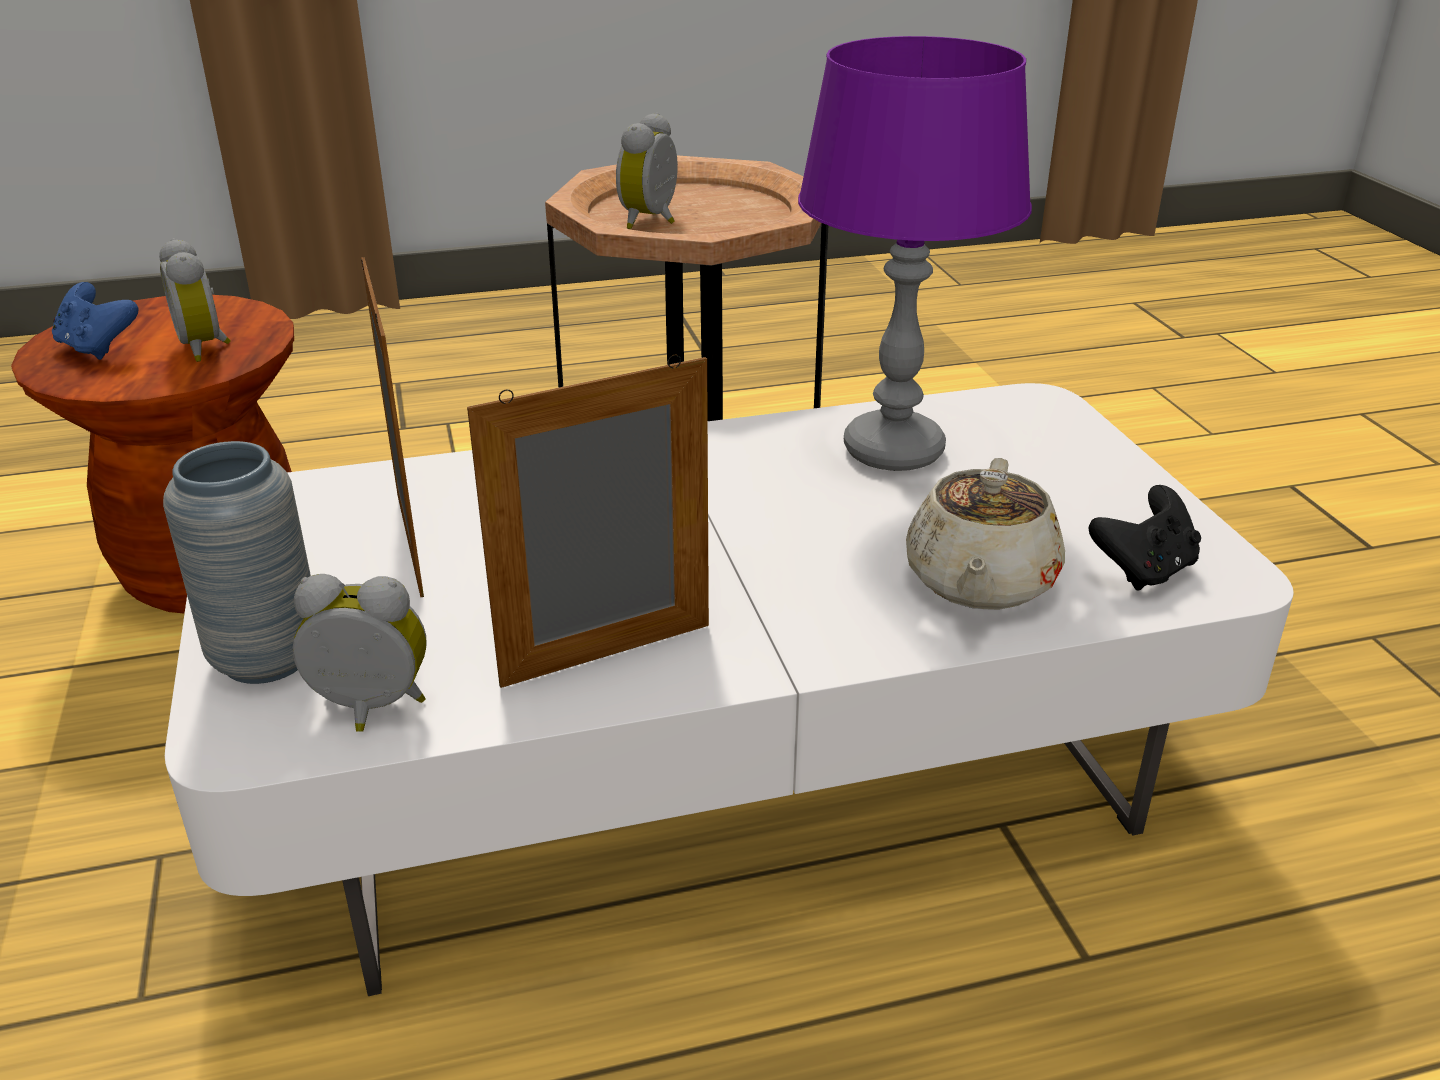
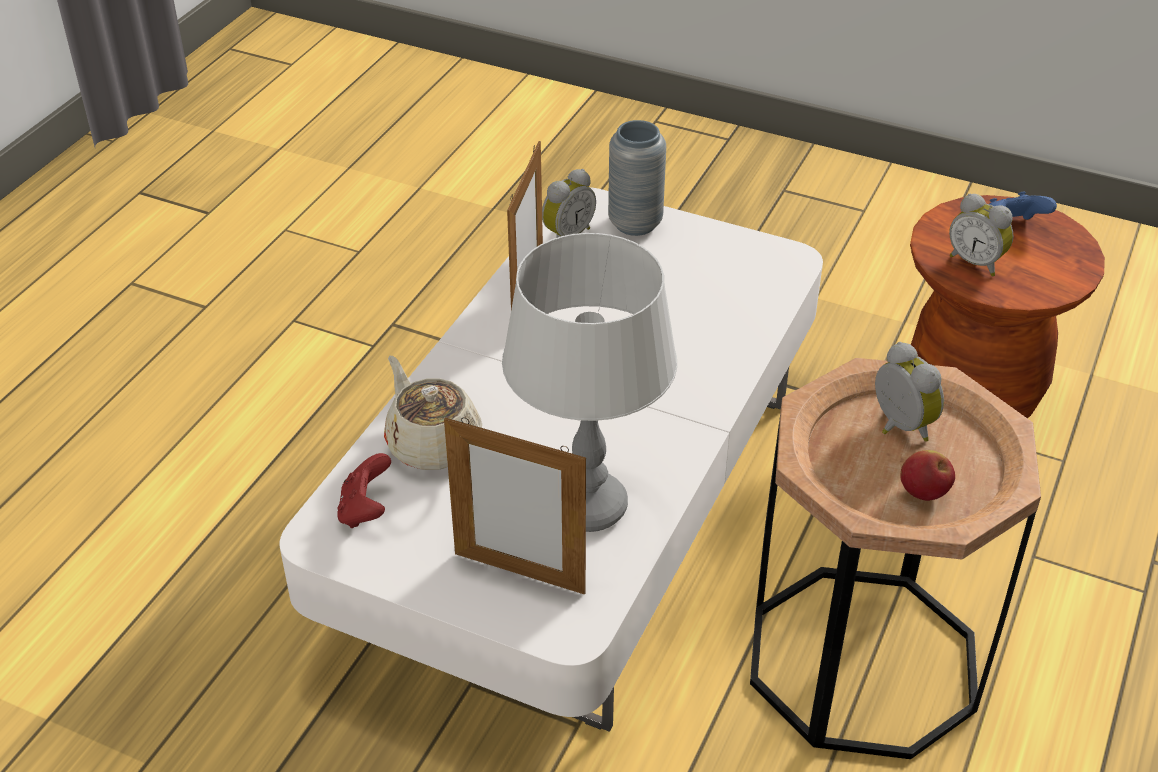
camera: 130 degrees right, 10 degrees up
(206, 347) = (976, 262): alarm clock -> alarm clock turned 150 degrees counterclockwise
(409, 543) = (689, 288): picture frame -> picture frame (519, 573)
(722, 199) = (923, 493): none -> apple
(894, 451) = (588, 507): purple table lamp -> grey table lamp
(1143, 570) = (365, 510): black game controller -> red game controller

